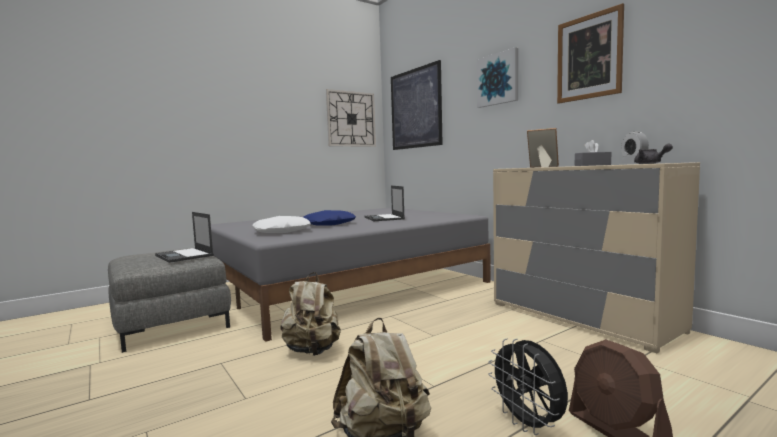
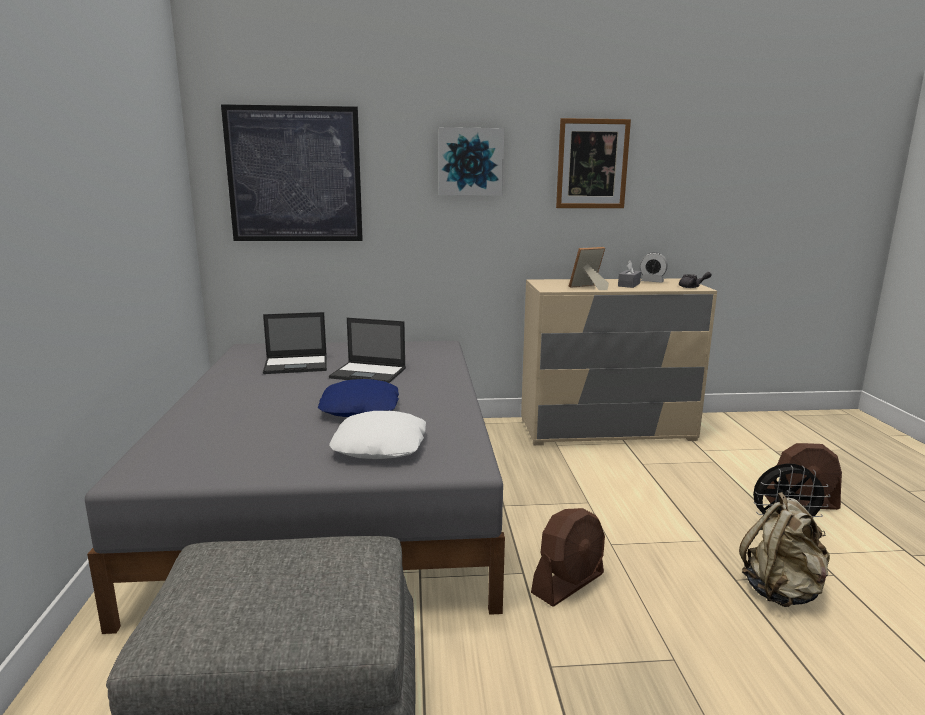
camera: 60 degrees left, 10 degrees up
(184, 255) = (320, 561): laptop -> laptop (297, 365)
(312, 350) = (568, 583): beige backpack -> brown fan
(351, 119) = (167, 184): wall clock -> none

